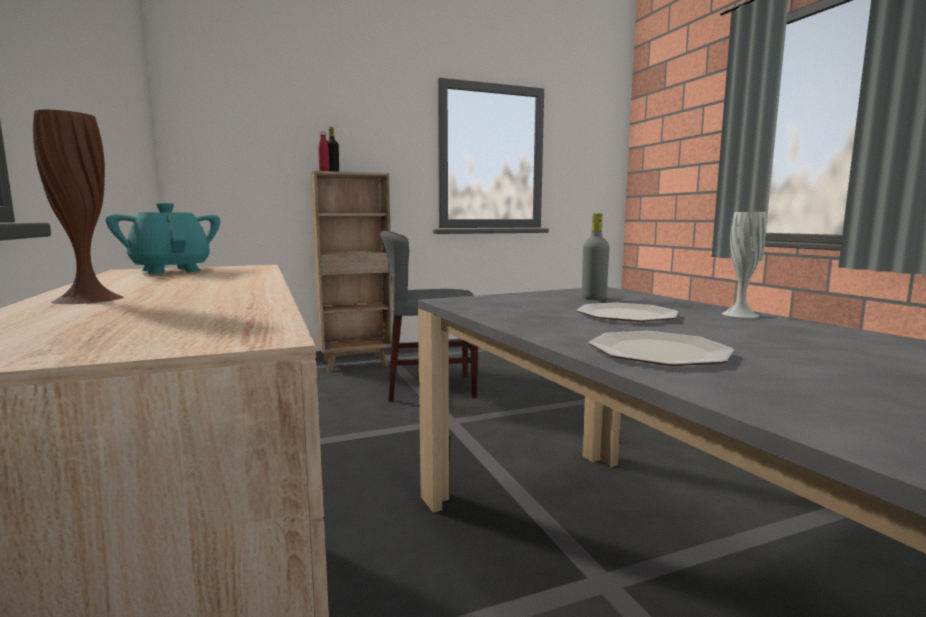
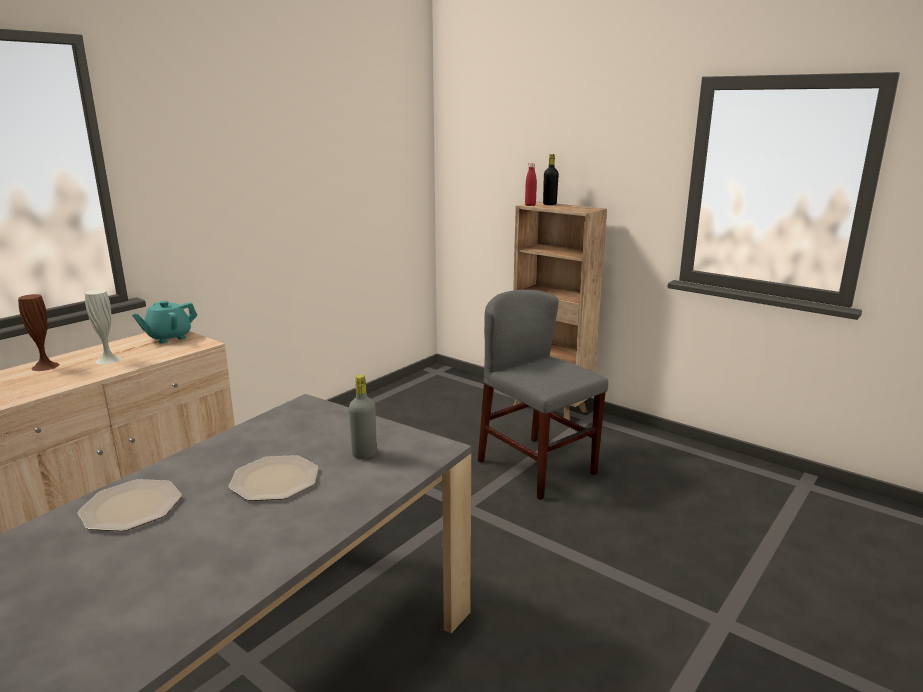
camera: 60 degrees right, 10 degrees up
(171, 270) = (168, 337): turquoise teapot -> turquoise teapot turned 150 degrees counterclockwise
(740, 314) = (311, 532): white vase -> white vase (108, 360)

